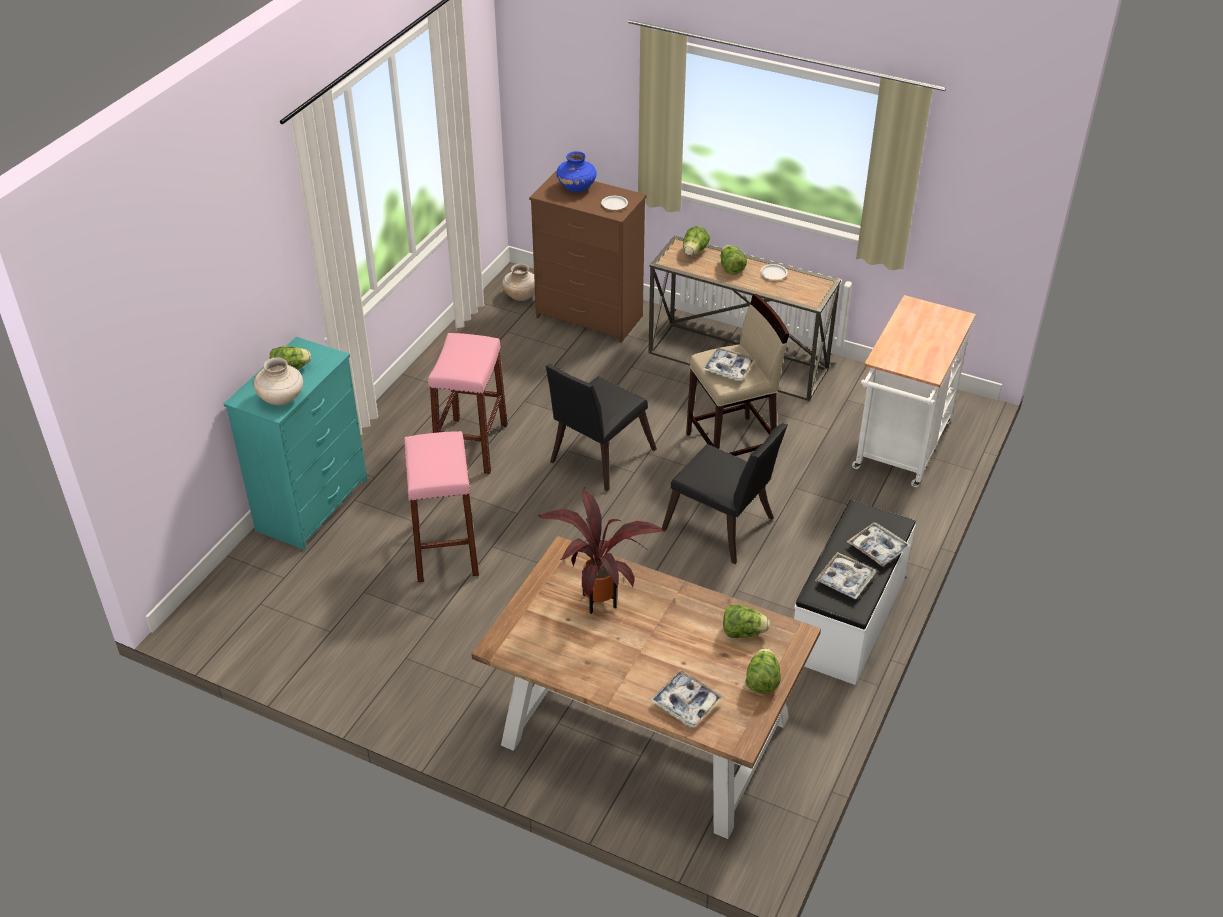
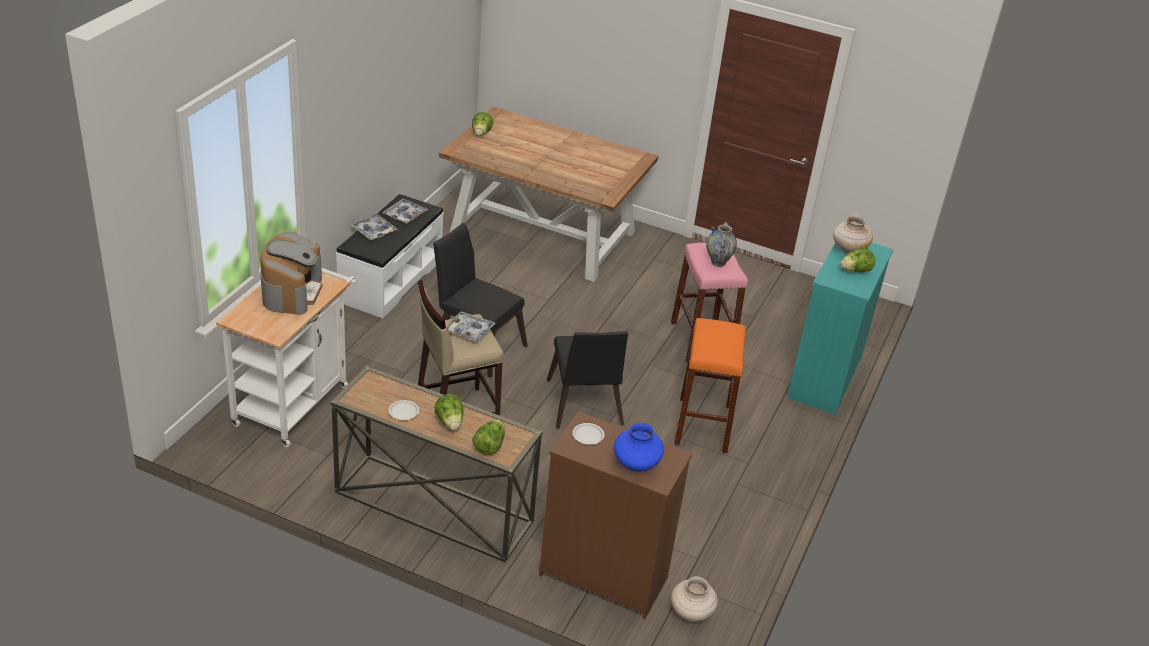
camera: 175 degrees right, 5 degrees down
(435, 454) = (718, 263): none -> vase
(471, 445) = (703, 425): pink stool -> orange stool
(597, 459) = (584, 407): black chair -> black chair turned 135 degrees clockwise
(600, 598) = (580, 174): potted plant -> none
(686, 703) = (528, 128): tray -> none
(743, 632) = (489, 153): lettuce -> none
(919, 348) = (292, 292): none -> coffee machine

